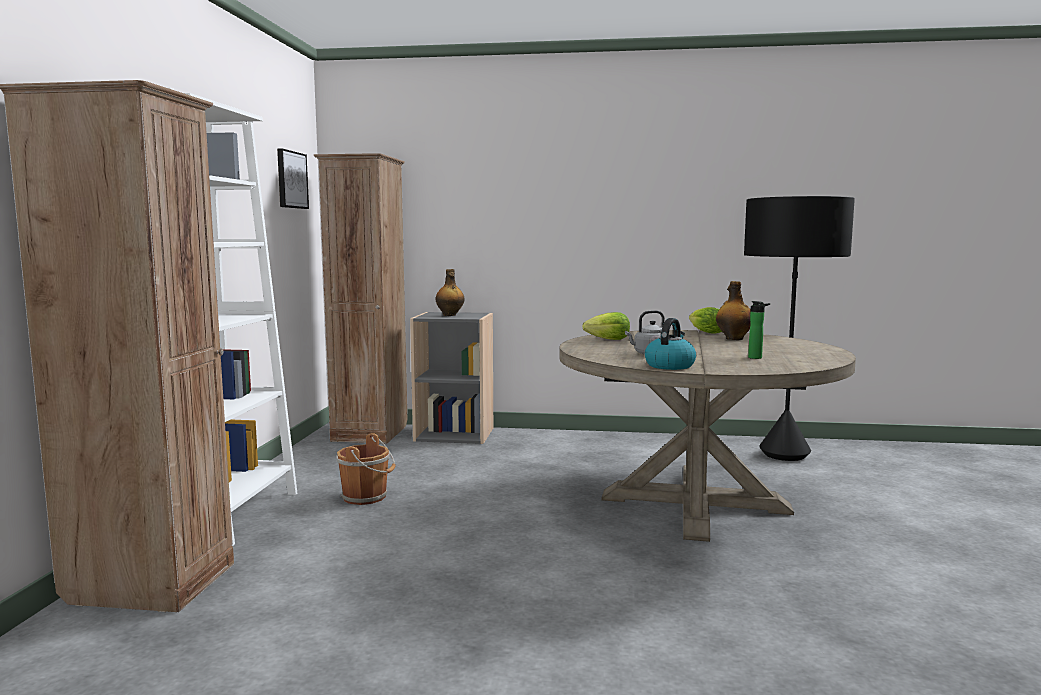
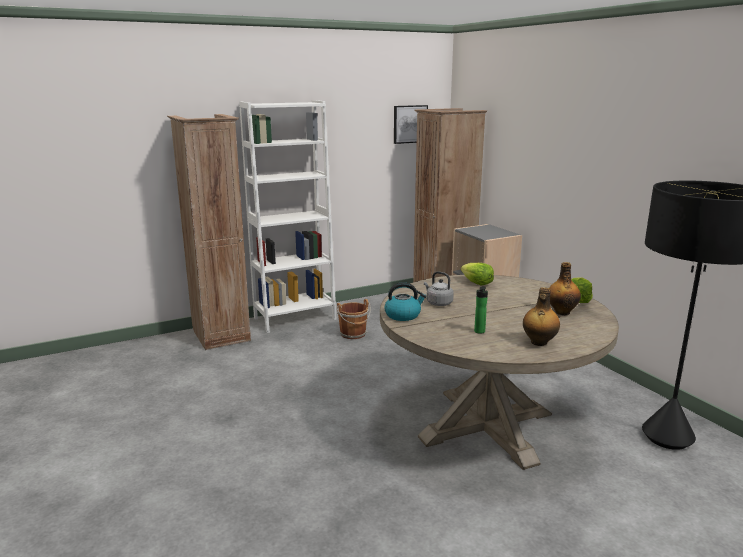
camera: 55 degrees right, 10 degrees up
(450, 315) = (484, 231): bottle -> bottle (538, 342)

